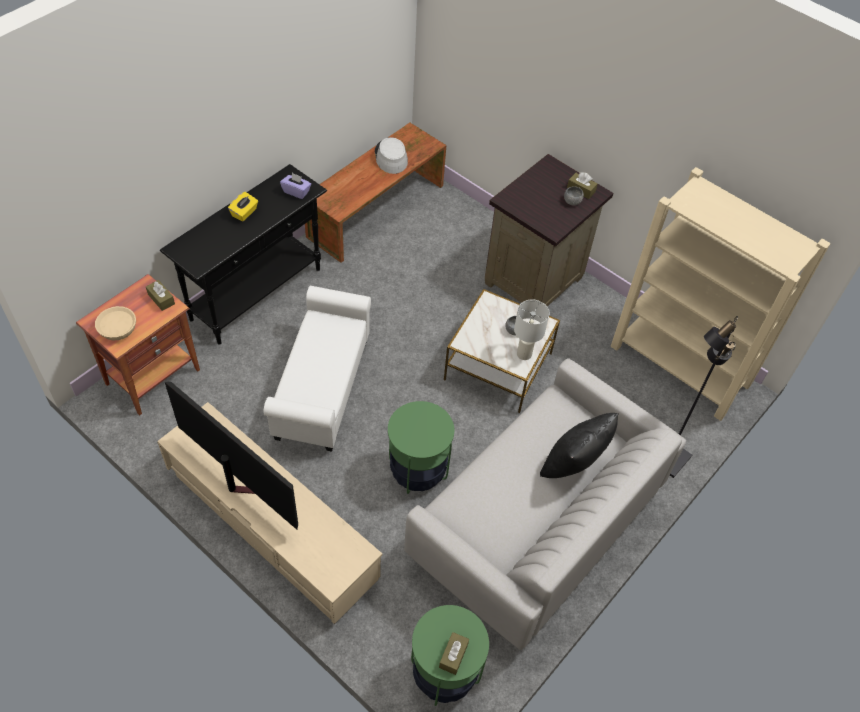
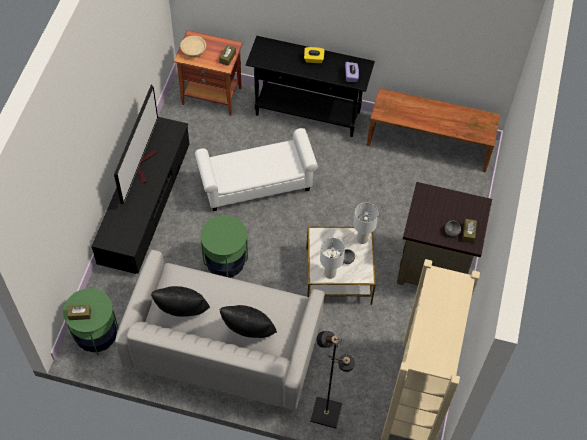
camera: 65 degrees right, 5 degrees up
(270, 525) = (145, 205): beige tv stand -> black tv stand
(390, 157) = (453, 119): grey hat -> none
(494, 305) = (362, 239): none -> white table lamp
(509, 525) = (182, 312): none -> black pillow

